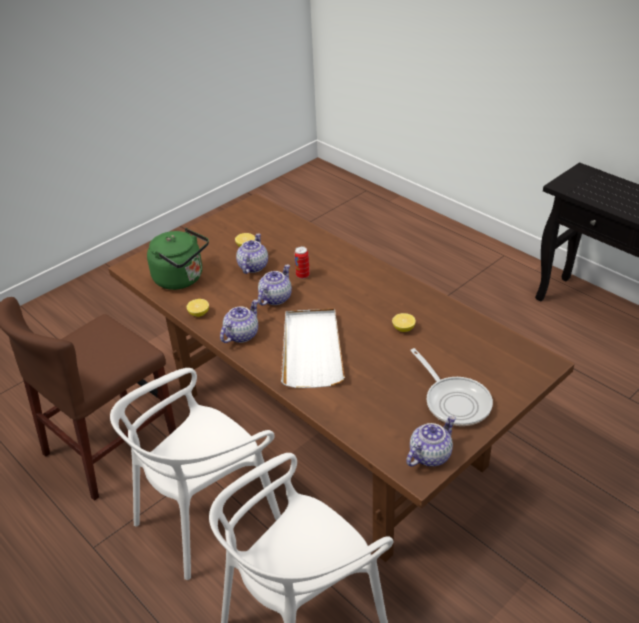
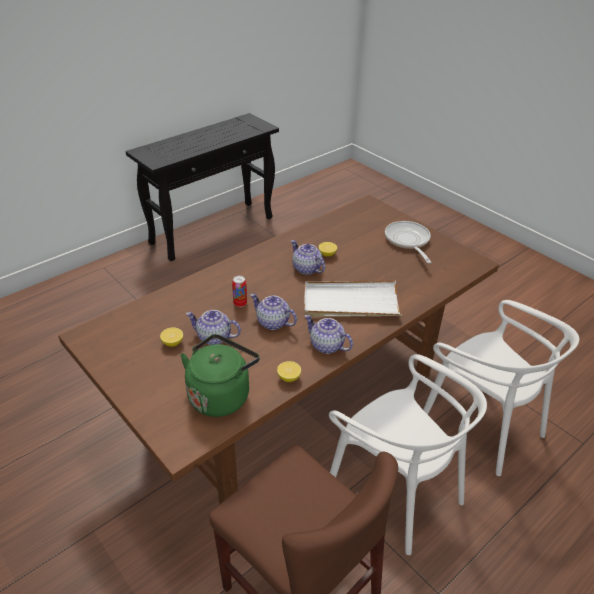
camera: 90 degrees left, 0 degrees up
(430, 455) = (459, 256): teapot -> teapot (306, 268)
(454, 401) = (408, 241): frying pan -> frying pan turned 75 degrees counterclockwise

